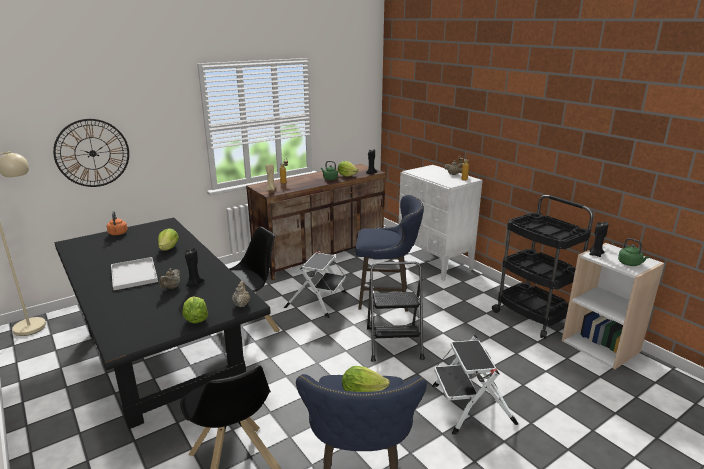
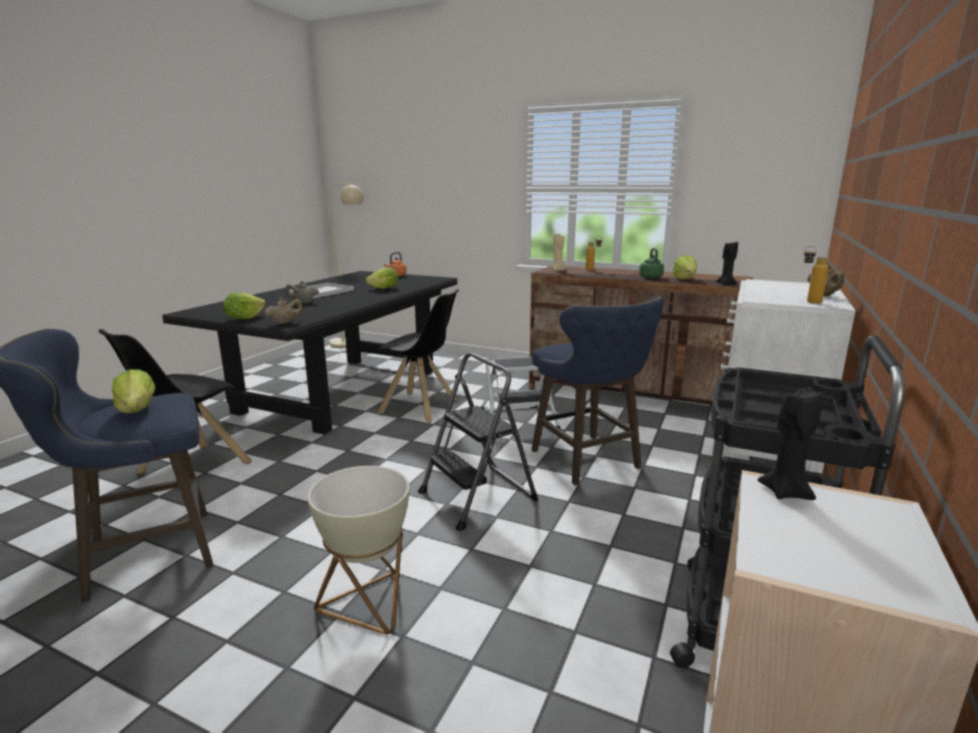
camera: 60 degrees right, 5 degrees down
(92, 153) = (416, 198): wall clock -> none
(194, 284) = (316, 306): black candle -> none
(471, 405) = (368, 607): step ladder -> planter
(630, 264) = (822, 554): green kettle -> none

